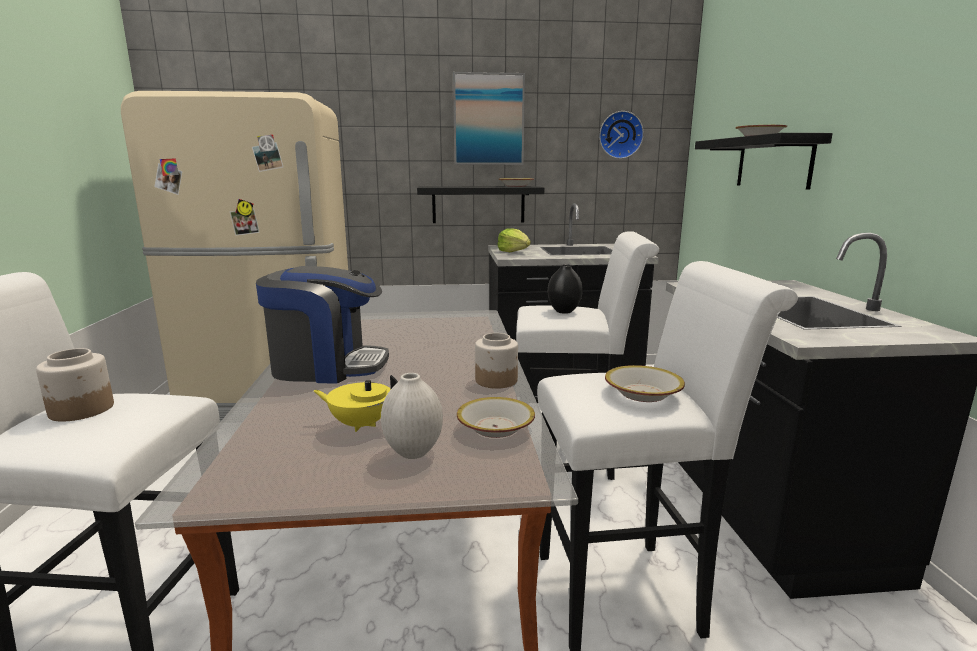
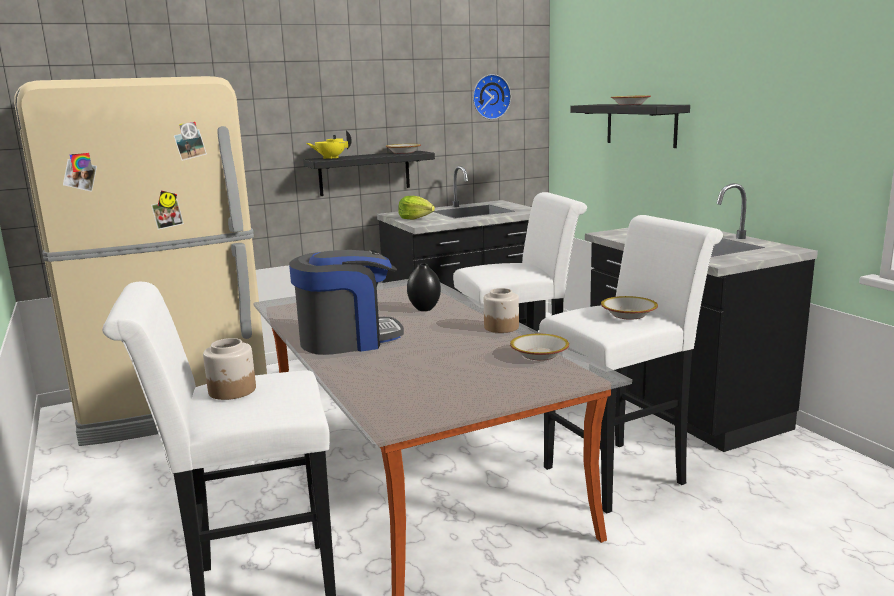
camera: 20 degrees left, 0 degrees up
(360, 424) = (441, 369): yellow teapot -> yellow teapot (330, 158)
(412, 452) = (502, 377): white vase -> none
(488, 120) = (369, 87): picture -> none
(563, 311) = (505, 268): black vase -> black vase (424, 309)

